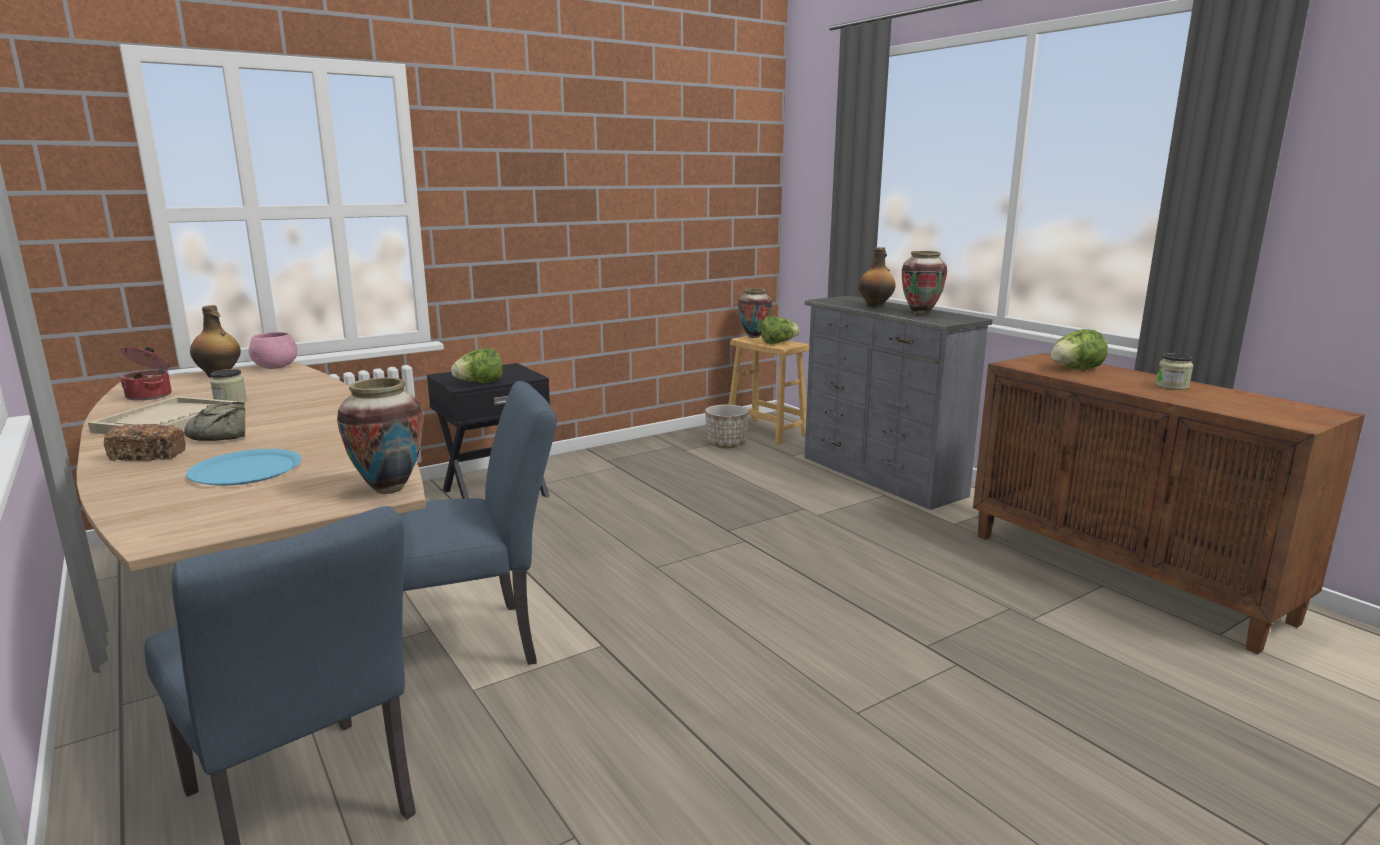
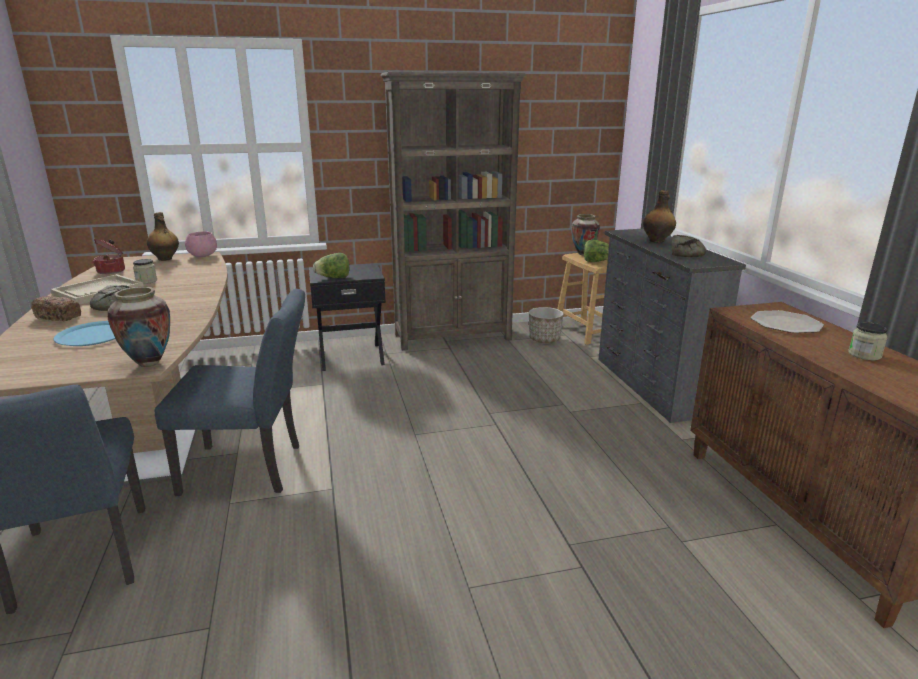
camera: 20 degrees right, 5 degrees up
(613, 454) = (453, 337): none -> brown bookcase
(920, 313) = (685, 253): vase -> bread
(1075, 369) = (786, 324): lettuce -> plate

